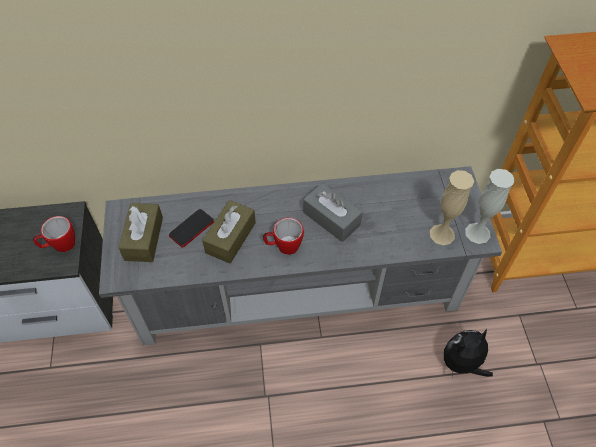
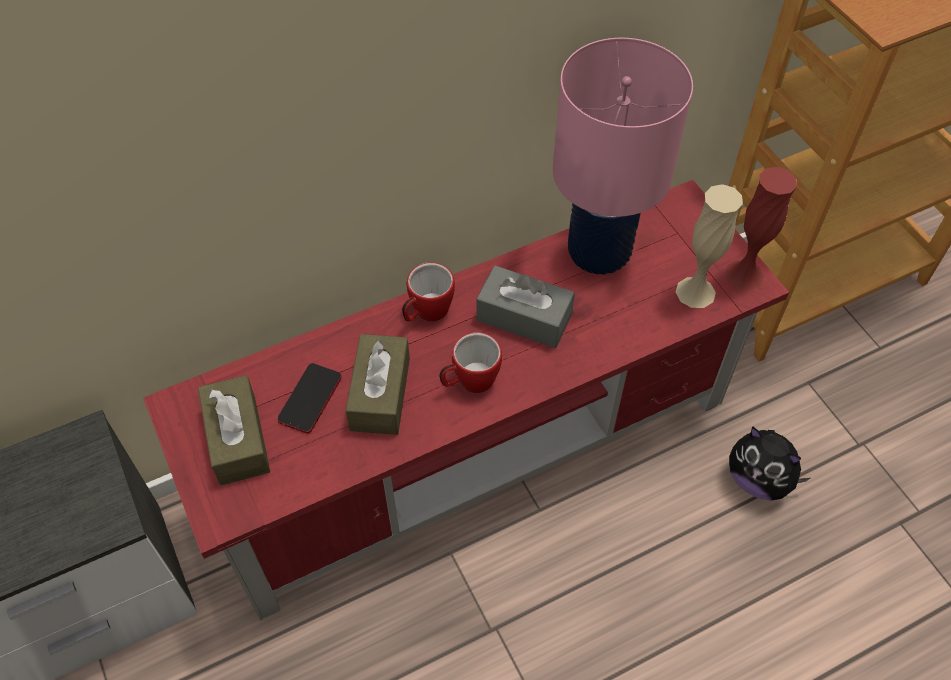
camera: 20 degrees left, 0 degrees up
(60, 245) = (91, 496): mug -> mug (426, 313)
(299, 292) = (478, 453): grey tv stand -> red tv stand
(392, 196) = (599, 256): none -> pink table lamp
(462, 363) = (758, 479): plush toy -> plush toy turned 90 degrees counterclockwise
(477, 233) = (744, 275): white vase -> red vase

